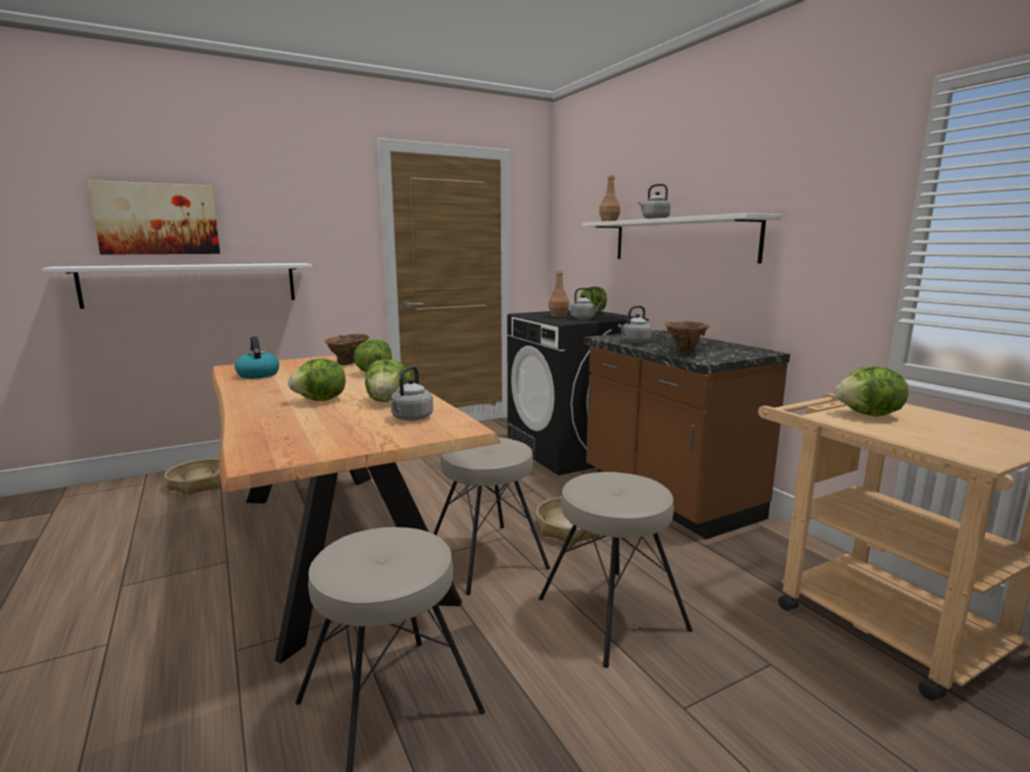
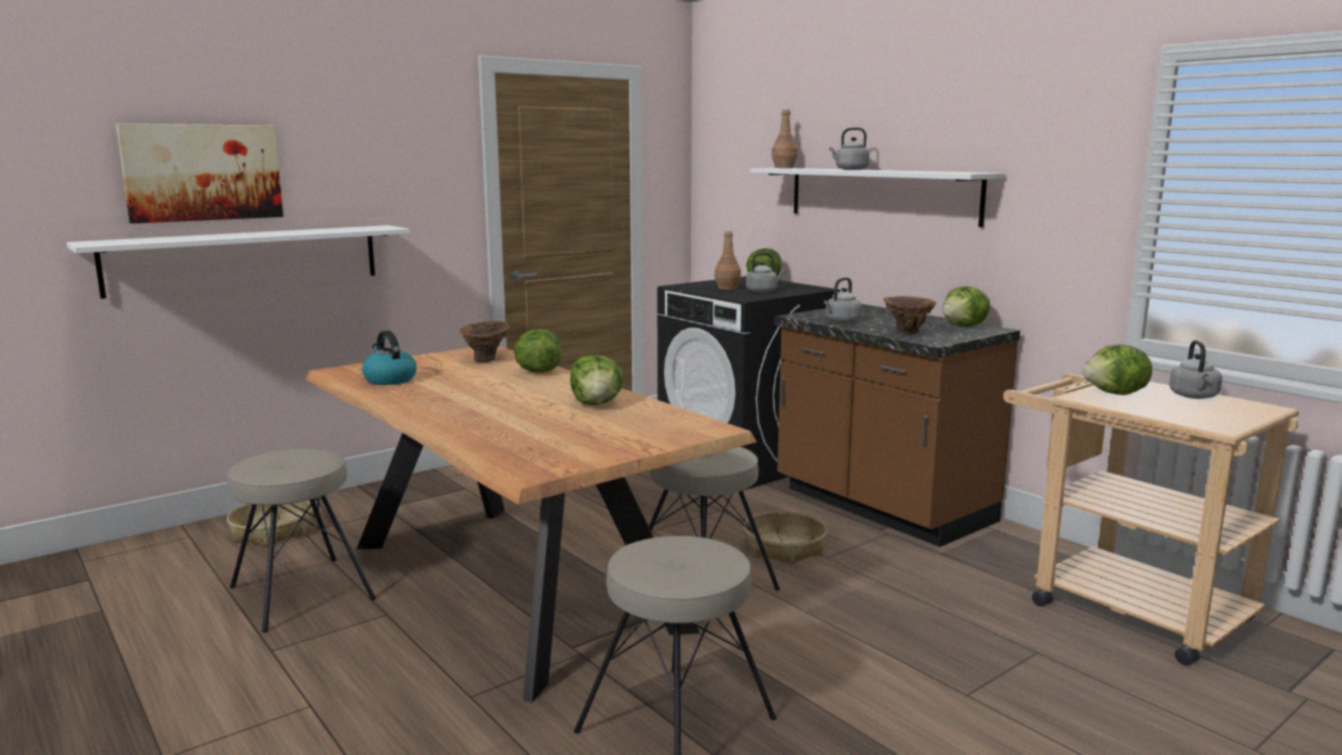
camera: 10 degrees left, 0 degrees up
(321, 400) = (515, 407): lettuce -> lettuce (964, 327)
(411, 418) = (645, 421): grey kettle -> grey kettle (1194, 397)
(611, 614) = (865, 626): beige stool -> beige stool (300, 593)

